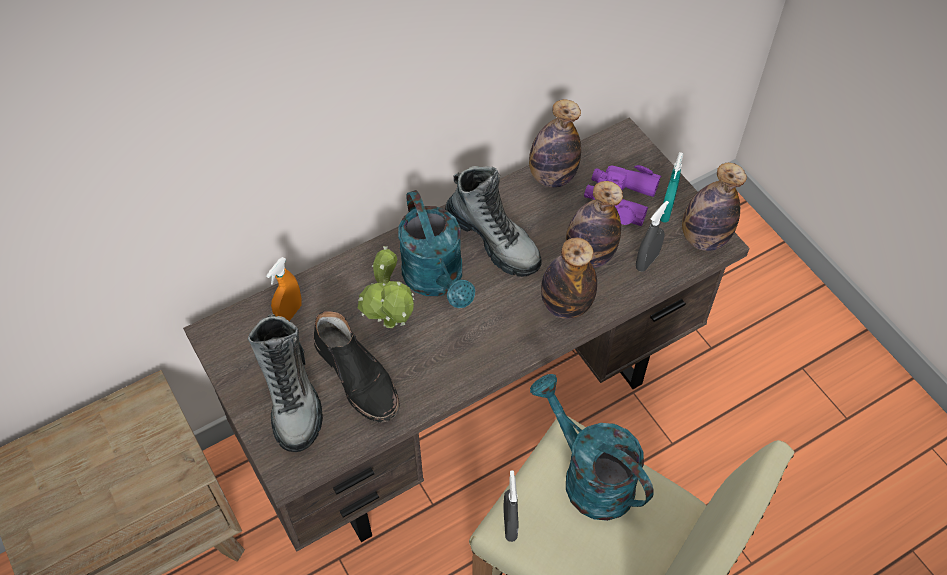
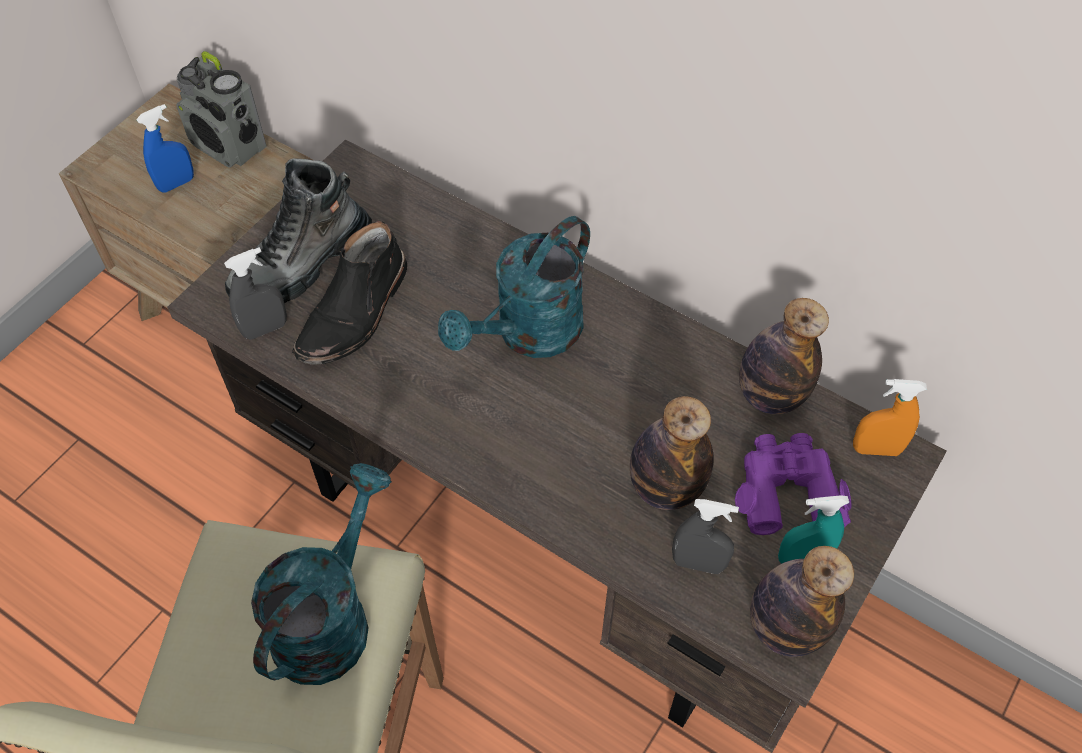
camera: 65 degrees right, 0 degrees up
(86, 433) = (229, 146): none -> radio
(100, 486) = (176, 183): none -> blue spray bottle
(289, 314) = (407, 217): orange spray bottle -> orange spray bottle (876, 449)
(392, 327) = (438, 317): potted plant -> none
(494, 240) = (625, 369): boot -> none
(510, 524) = (229, 551): grey spray bottle -> grey spray bottle (265, 329)
(566, 305) = (568, 489): bottle -> none

